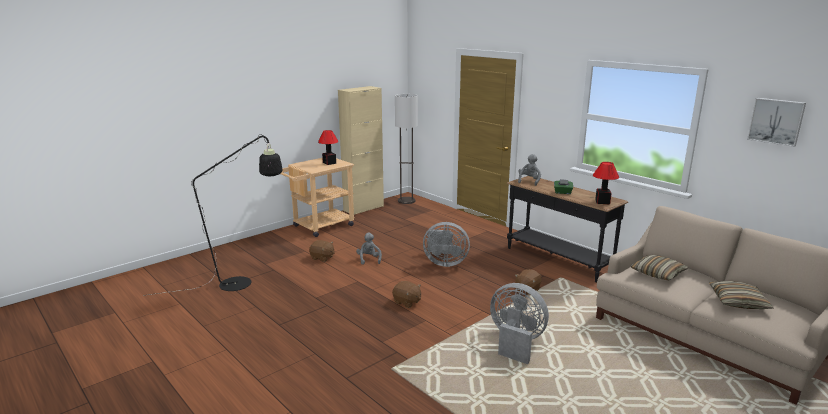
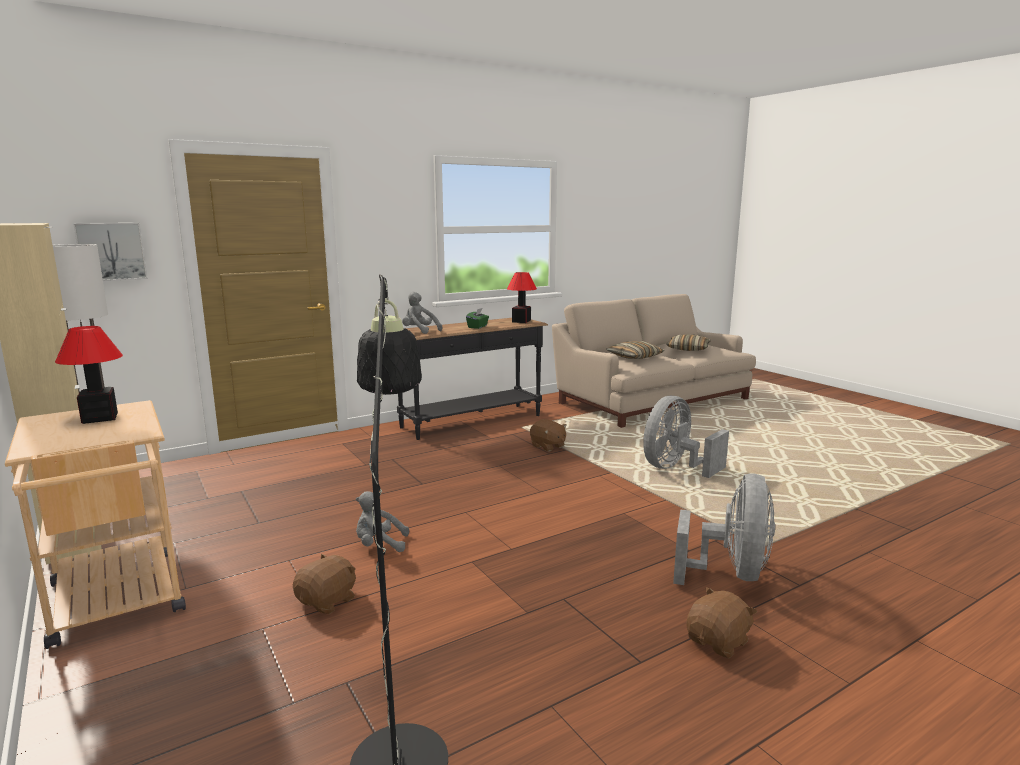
camera: 80 degrees left, 5 degrees down
(407, 302) = (566, 522): brown plush toy -> brown plush toy (718, 642)
(444, 262) = (438, 483): grey fan -> grey fan (731, 573)
(776, 121) = (608, 205): picture -> picture (111, 251)

